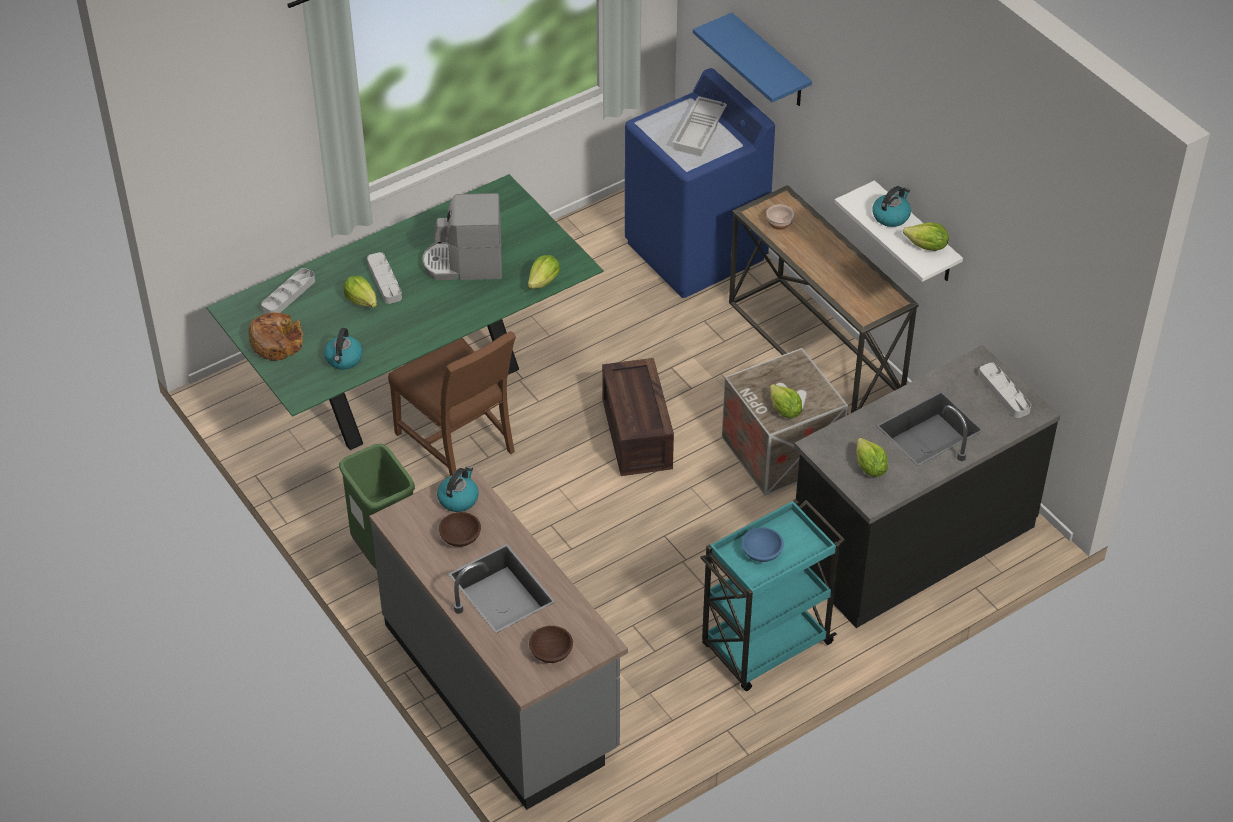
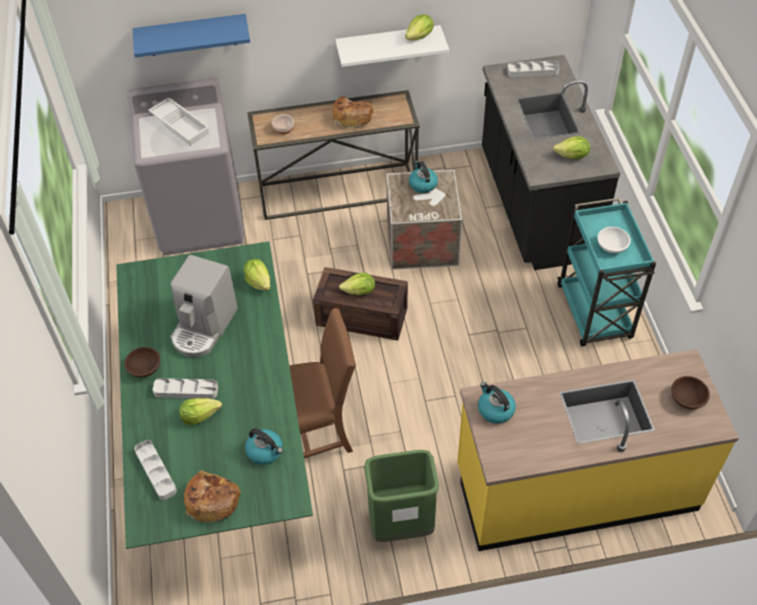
camera: 65 degrees left, 5 degrees up
(461, 537) = (540, 421): brown bowl -> brown bowl (145, 367)
(502, 688) = (575, 488): grey counter -> yellow counter
(696, 251) = (201, 219): blue washing machine -> grey washing machine
(761, 552) = (611, 246): blue bowl -> white bowl
(784, 411) = (443, 203): lettuce -> lettuce (359, 291)
(837, 270) = (351, 116): none -> bread
(891, 216) = (378, 43): kettle -> kettle (422, 184)

